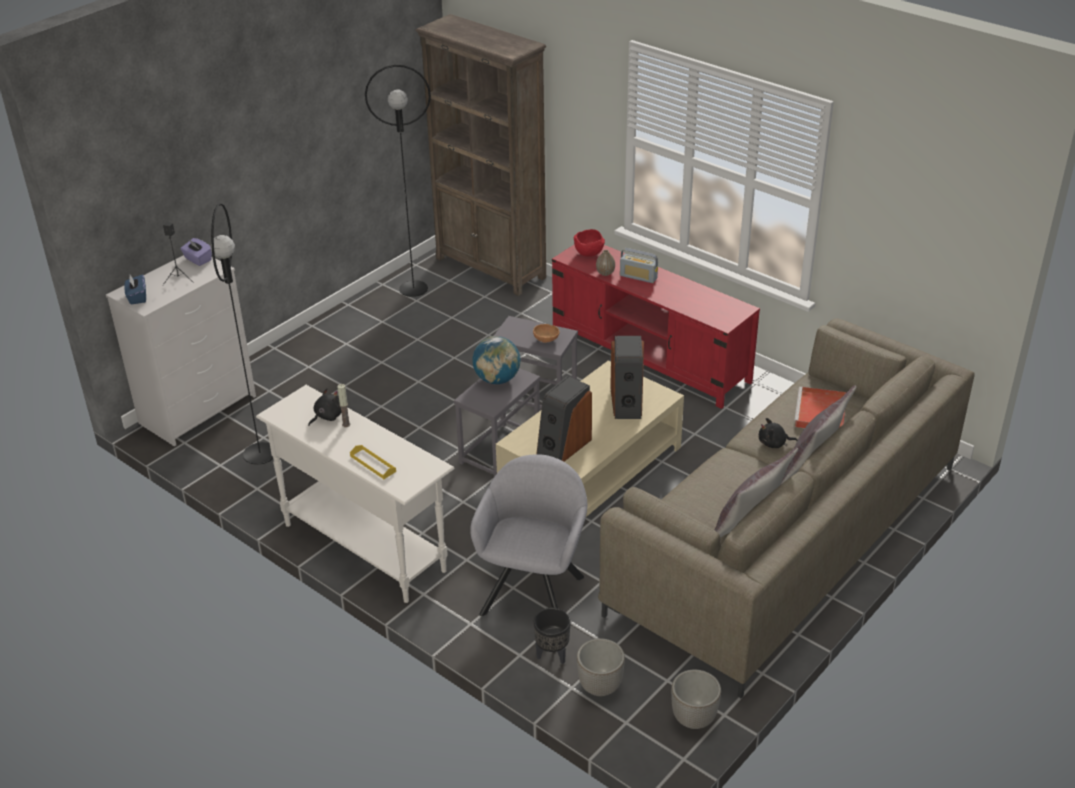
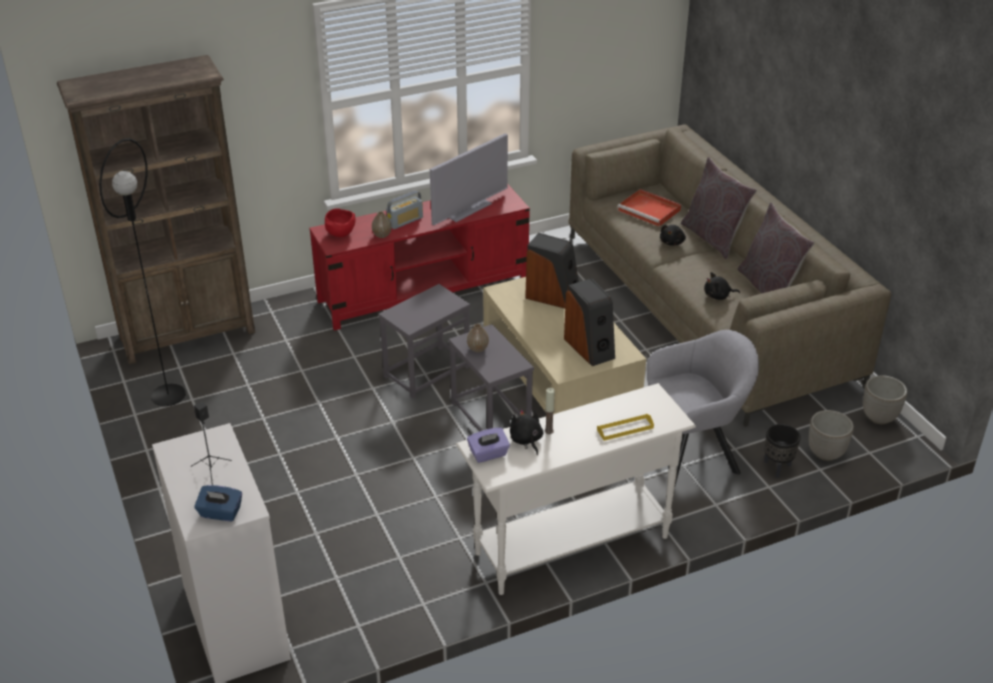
camera: 65 degrees left, 0 degrees up
(198, 260) = (181, 447): purple tissue box -> purple tissue box (488, 454)
(259, 453) = (362, 587): black floor lamp -> none
(497, 379) = (478, 349): globe -> vase
(534, 590) = (694, 454): grey armchair -> grey armchair turned 120 degrees clockwise
(546, 340) = (439, 304): brown bowl -> none
(690, 301) = (468, 209): none -> television
(699, 498) = (718, 296): none -> black plush toy

